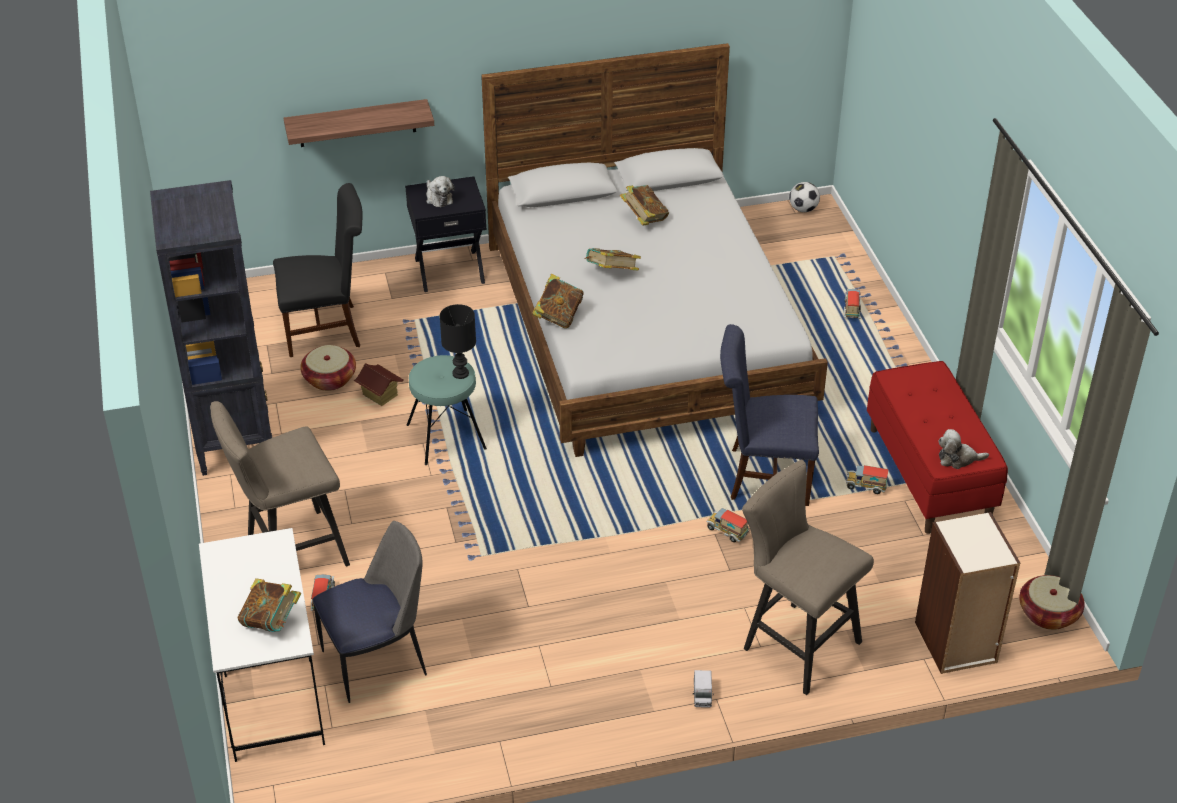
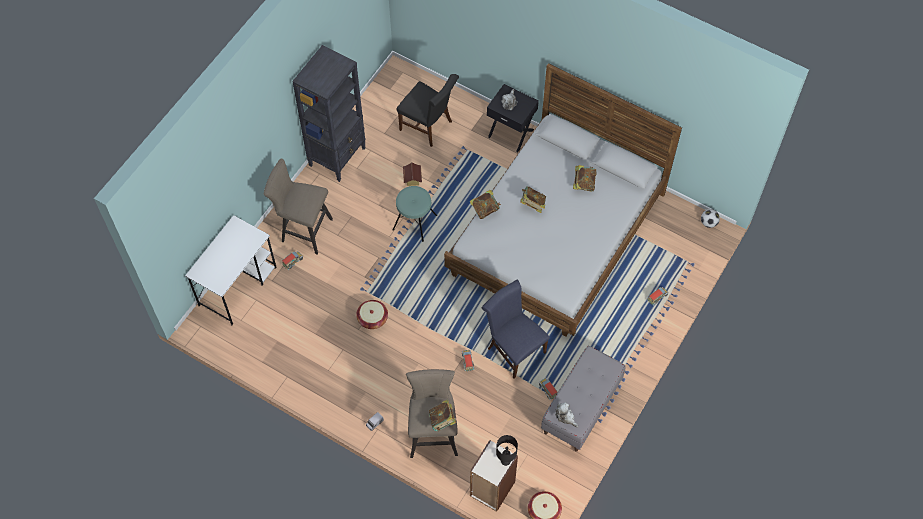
camera: 45 degrees right, 20 degrees up
(271, 621) = (222, 271): book -> book (442, 420)
(330, 379) = (402, 155): basket -> basket (372, 318)
(357, 123) = (486, 44): shelf -> none
(377, 661) = (283, 306): chair -> none
(461, 373) = (421, 206): black table lamp -> black table lamp (506, 461)
(929, 474) = (581, 408): red bench -> grey bench

